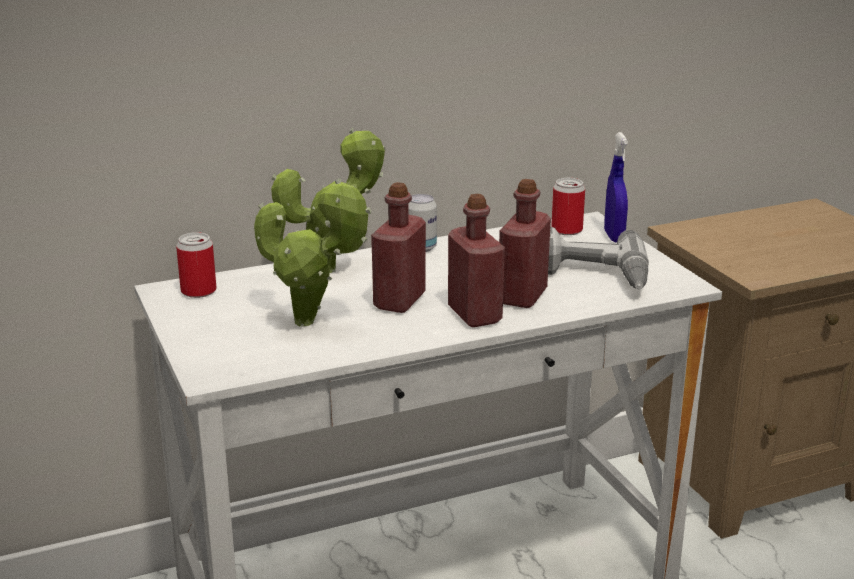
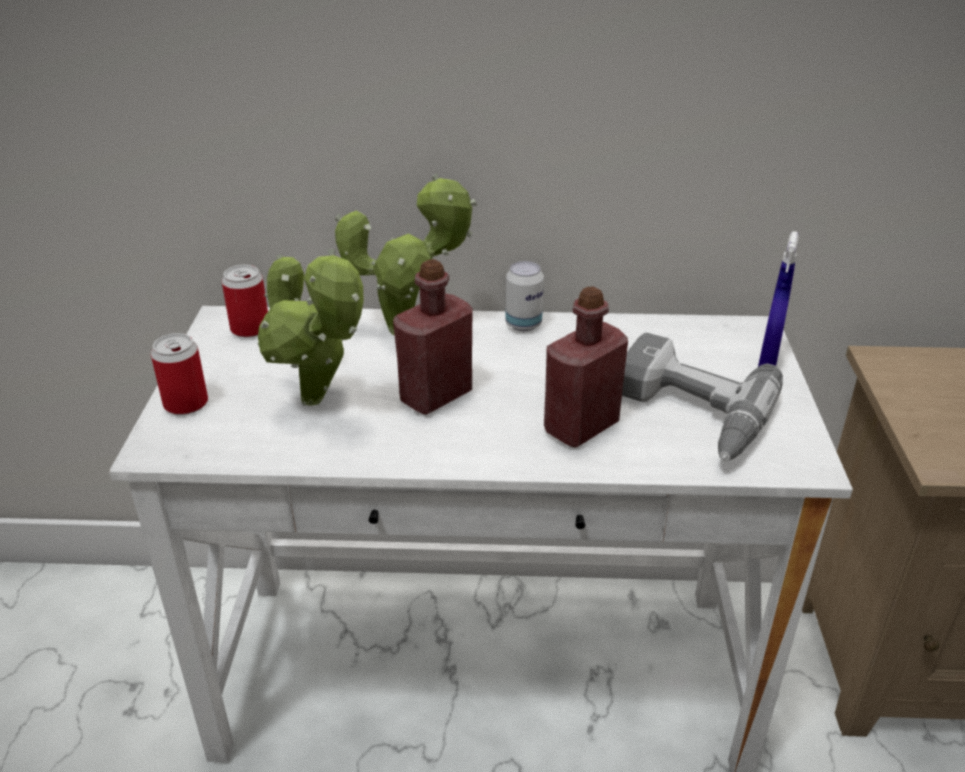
camera: 25 degrees right, 10 degrees up
(474, 315) = (502, 440): red bottle -> none
(566, 230) = (715, 337): can -> can (186, 403)

